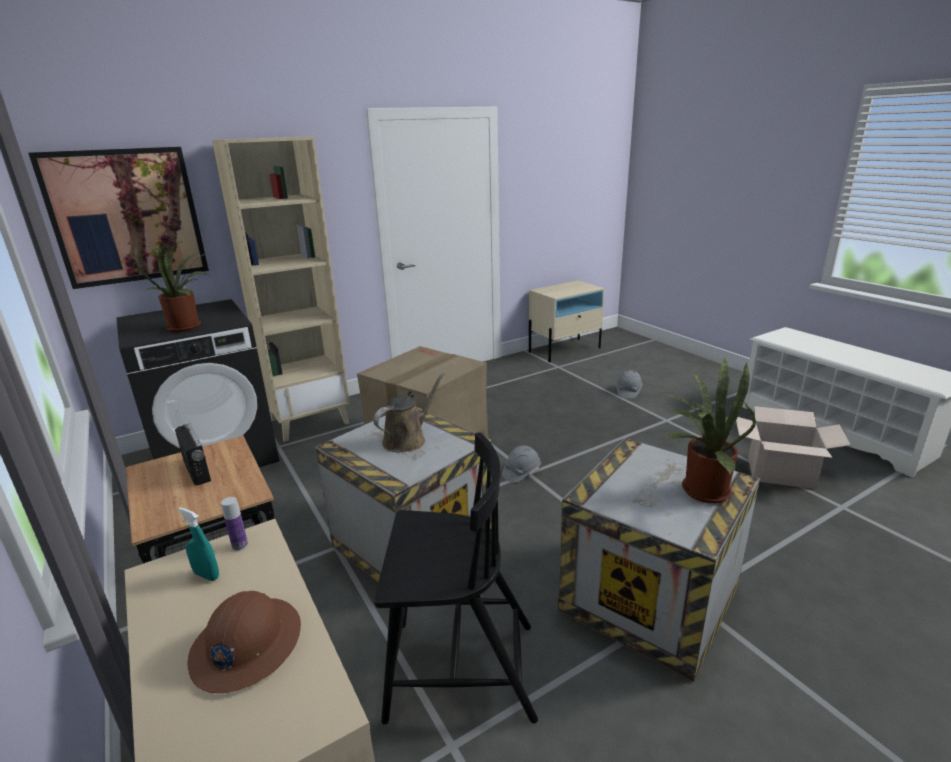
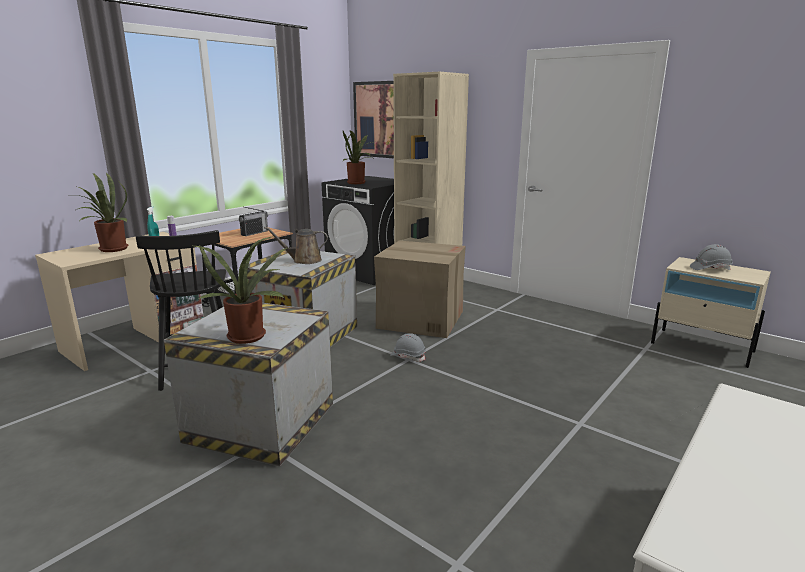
camera: 70 degrees right, 5 degrees down
(246, 645) = (110, 249): brown hard hat -> potted plant
(407, 439) = (304, 260): brown watering can -> brown watering can turned 150 degrees clockwise
(628, 391) = (632, 395): grey hard hat -> grey hard hat (710, 268)
(780, 473) = (512, 512): cardboard box -> none

